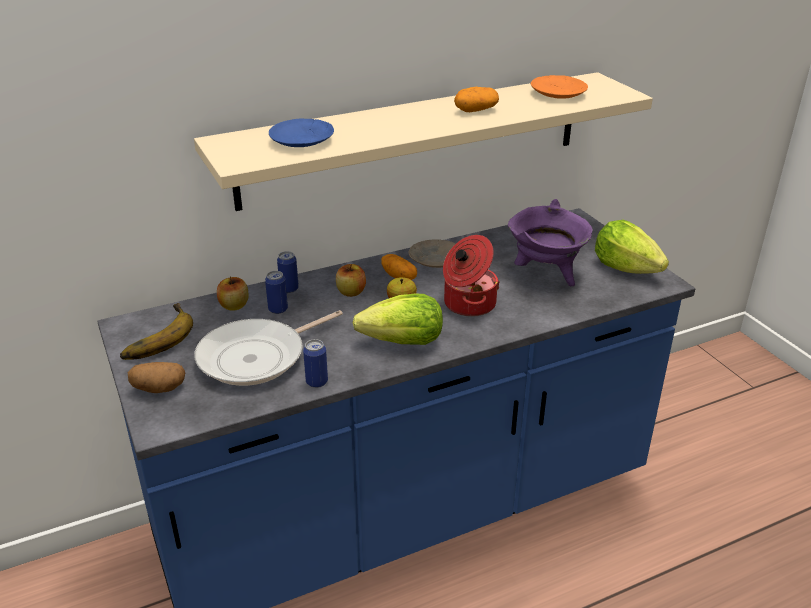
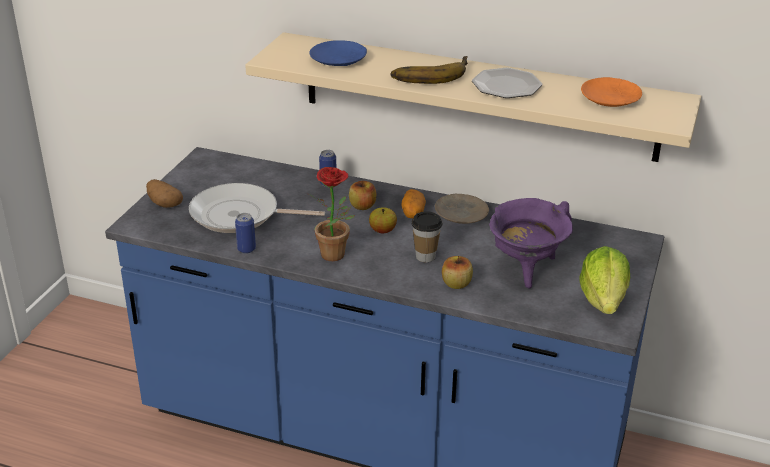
camera: 45 degrees right, 0 degrees up
(155, 337) = (207, 173): banana -> banana (429, 74)
(234, 306) = (279, 177): apple -> apple (456, 284)
(278, 309) = (299, 193): can -> none
(403, 342) = (337, 256): lettuce -> potted plant
(468, 304) = (425, 256): cooking pot -> cup
(476, 110) = (506, 86): potato -> plate

